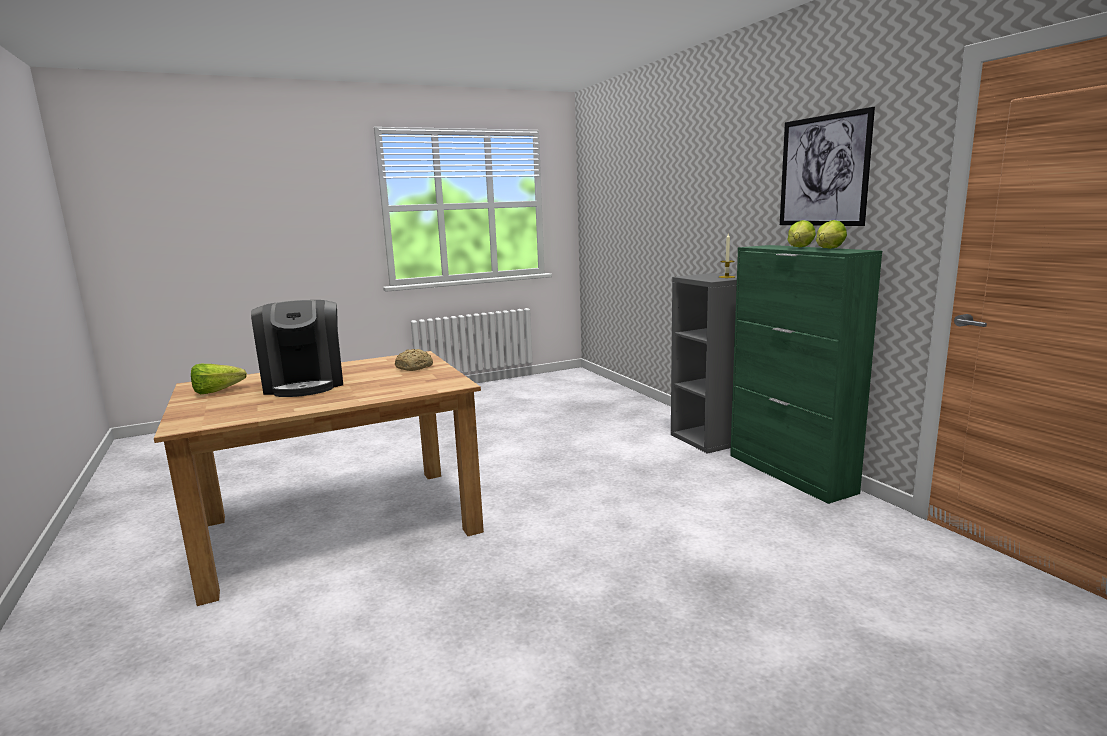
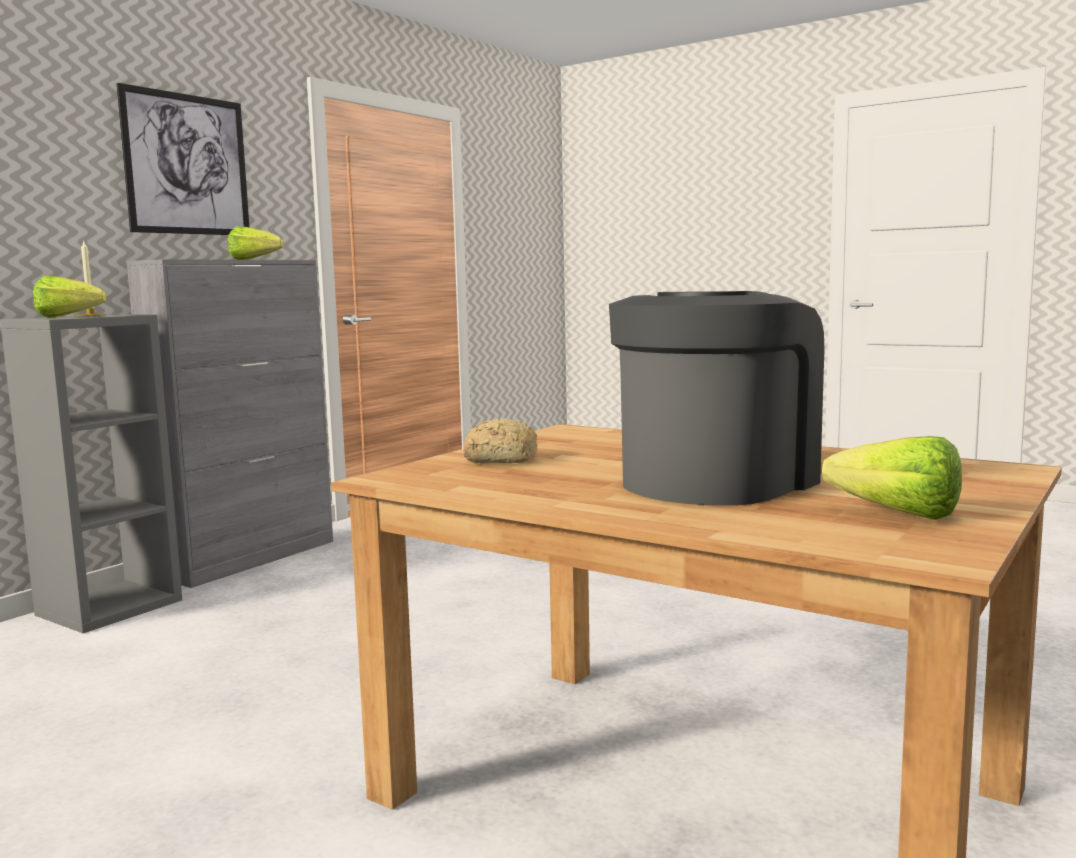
camera: 120 degrees left, 5 degrees down
(790, 474) = (251, 558): green cabinet -> grey cabinet
(798, 248) = (224, 259): lettuce -> lettuce (73, 317)

